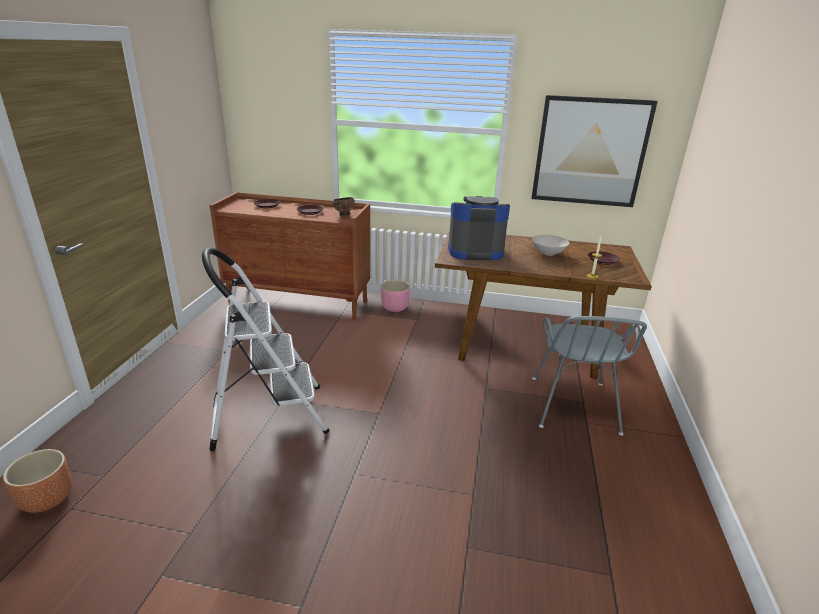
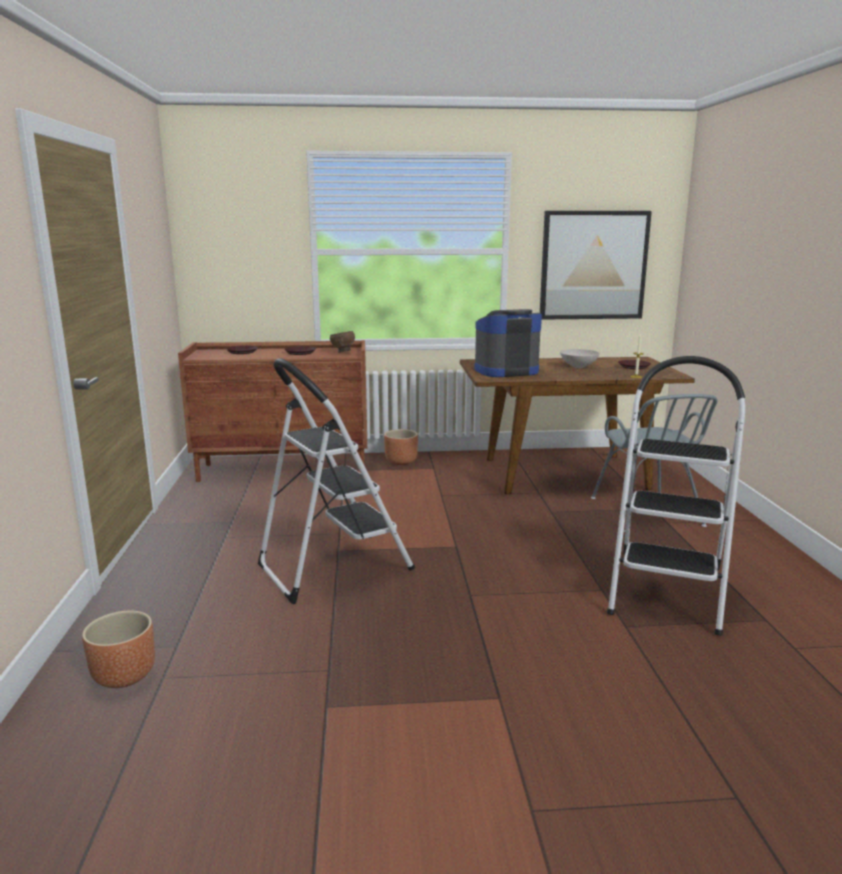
camera: 15 degrees left, 10 degrees down
(394, 308) = (401, 462): pink planter -> brown planter
(537, 508) = (668, 589): none -> step ladder

